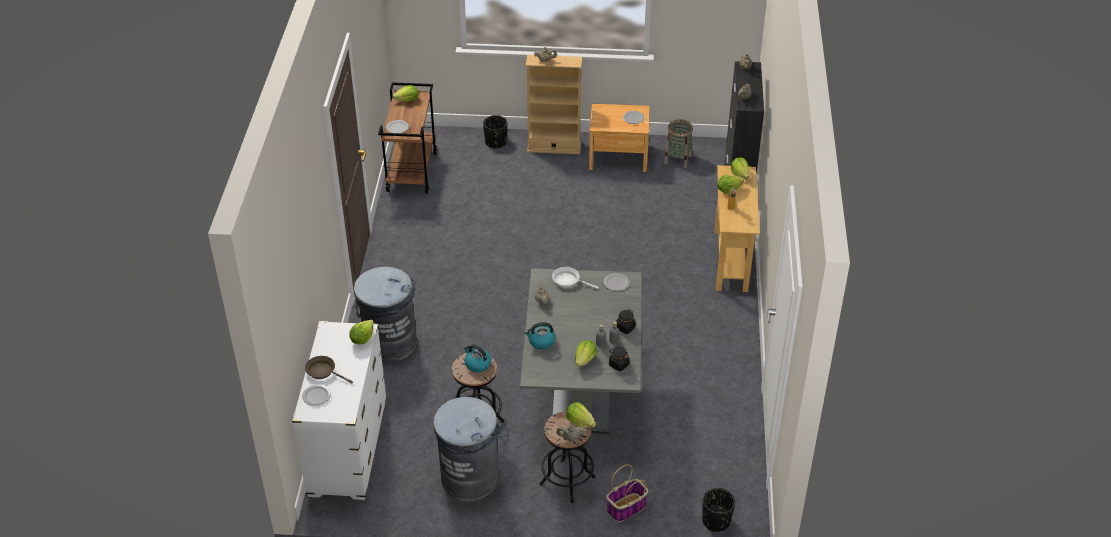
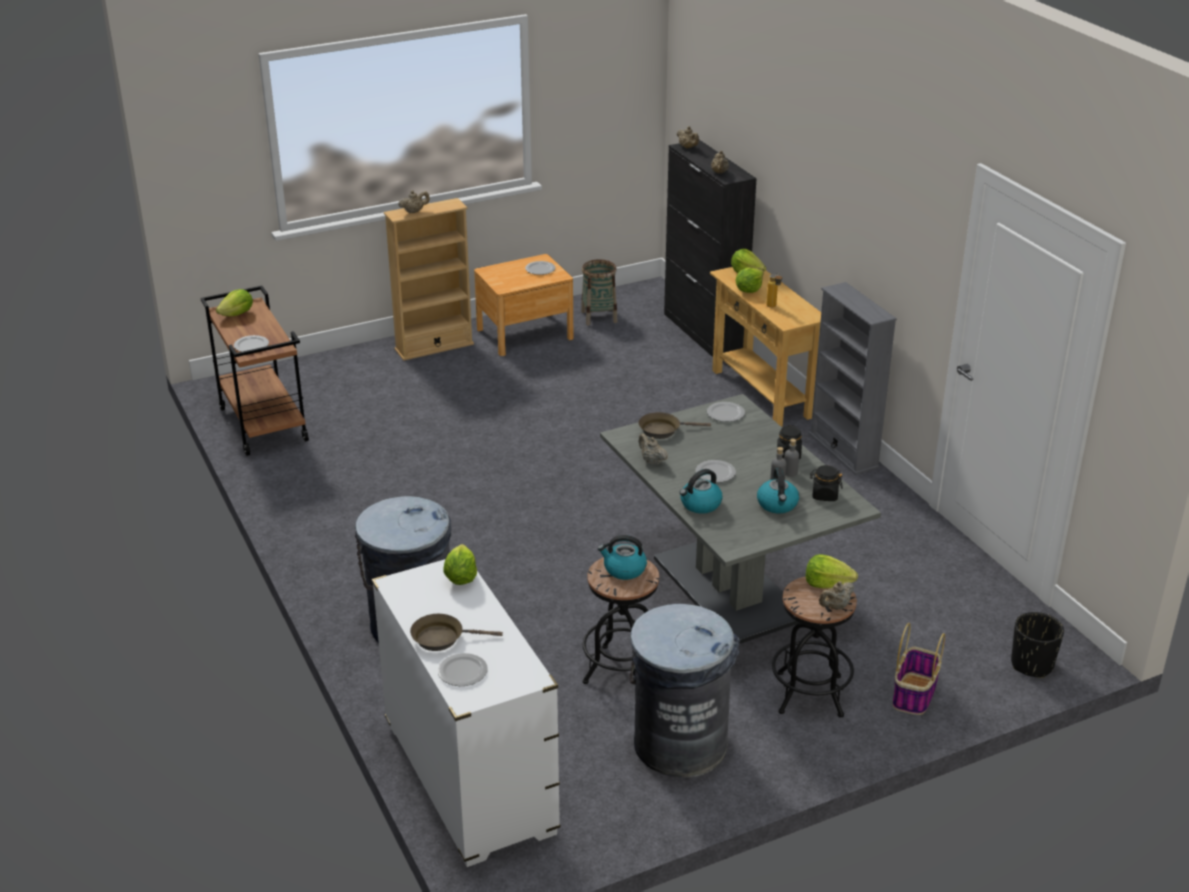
camera: 30 degrees left, 10 degrees down
(495, 142) = (351, 362): black planter -> none
(568, 281) = (663, 430): white frying pan -> brown frying pan
(570, 323) = (716, 473): none -> plate
(585, 360) = (777, 504): lettuce -> kettle
(744, 324) = (843, 450): none -> grey bookcase

